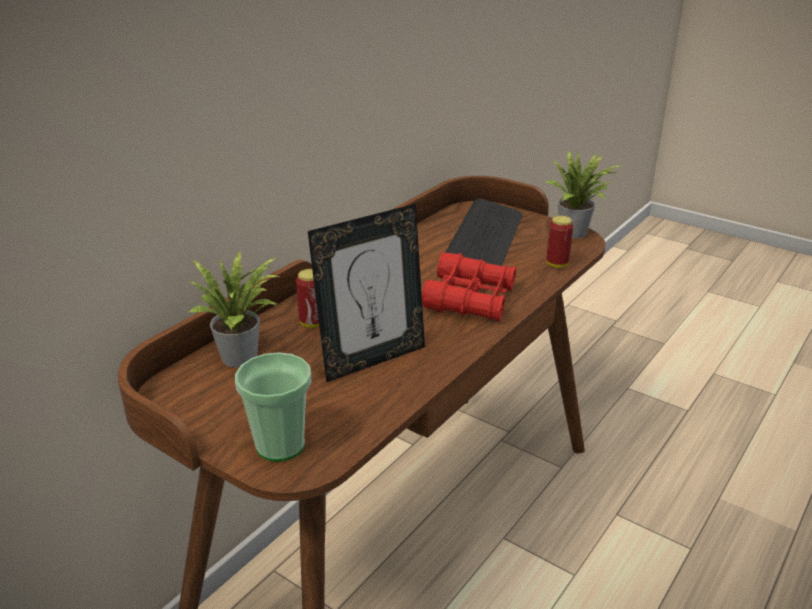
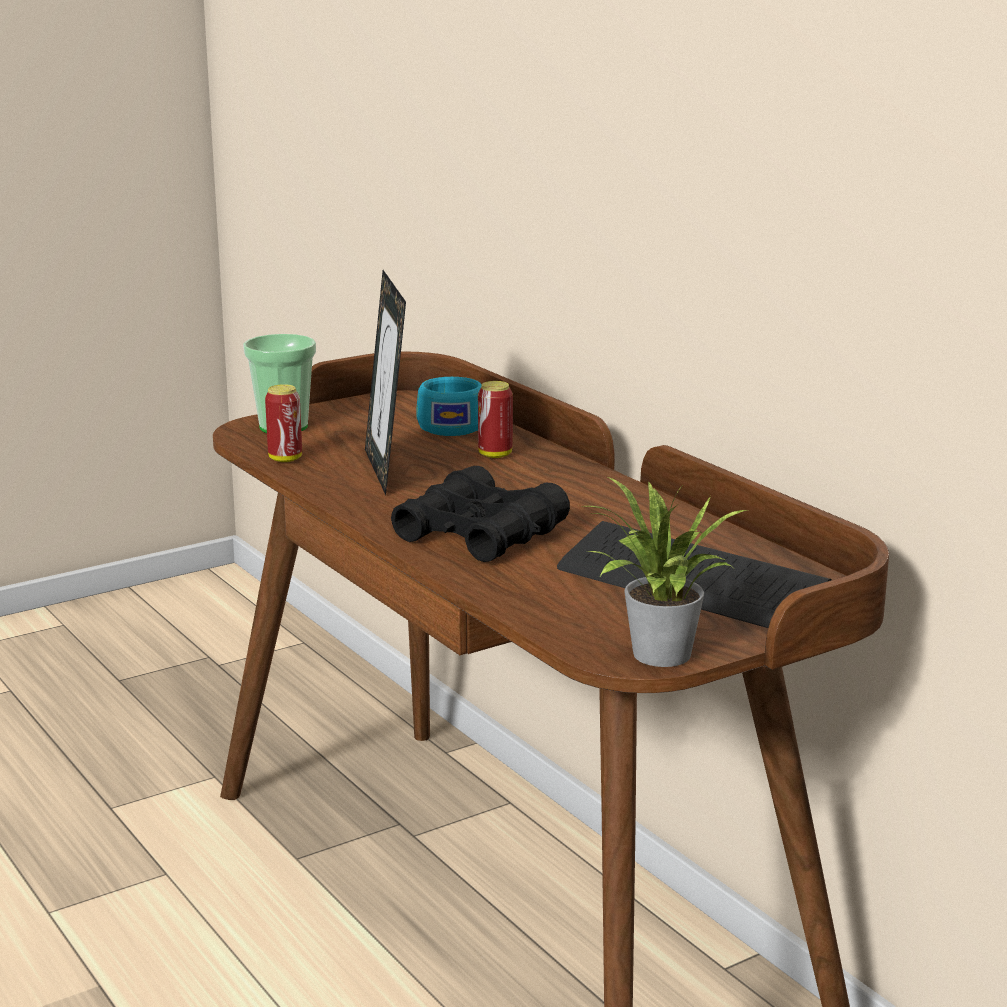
camera: 110 degrees right, 10 degrees down
(244, 356) = (451, 425): potted plant -> turquoise cup
(470, 299) = (480, 535): red binoculars -> black binoculars
(557, 264) = (539, 611): can -> can (285, 459)

